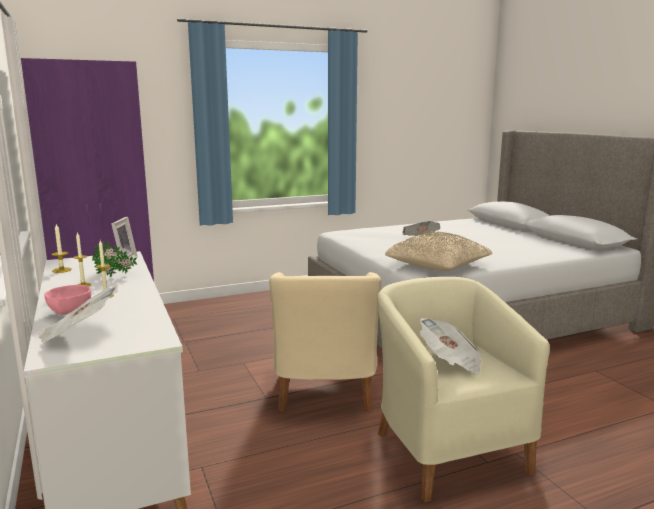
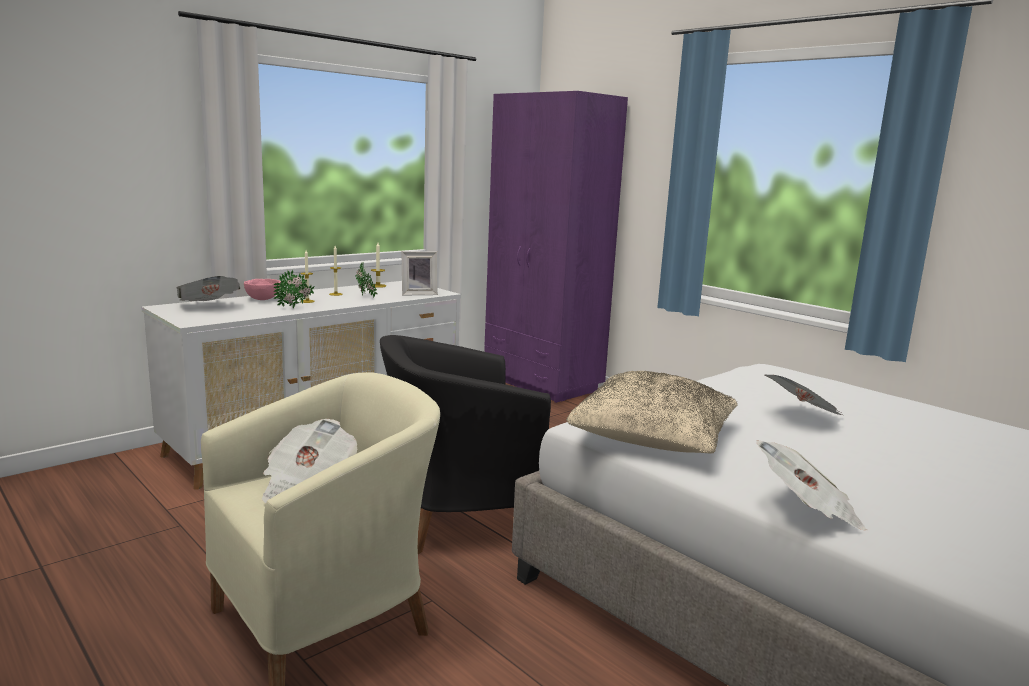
camera: 70 degrees right, 0 degrees up
(130, 300) = (296, 307): none -> potted plant
(324, 389) = (457, 516): beige armchair -> black armchair
(525, 259) = (807, 510): none -> newspaper

